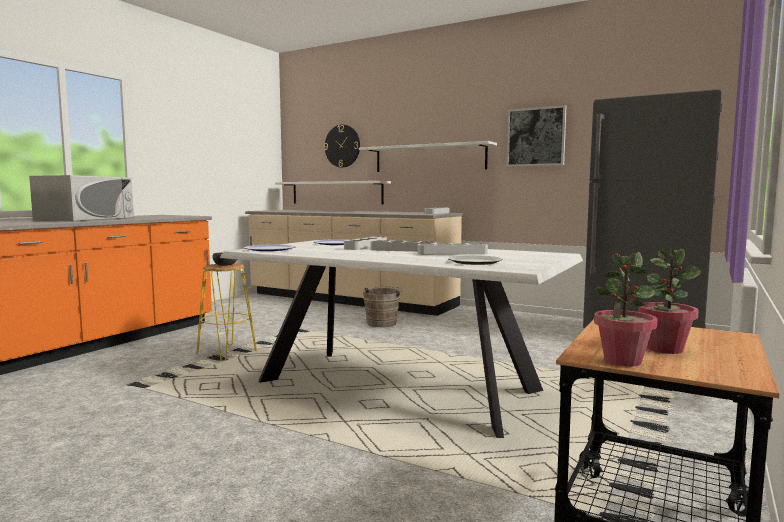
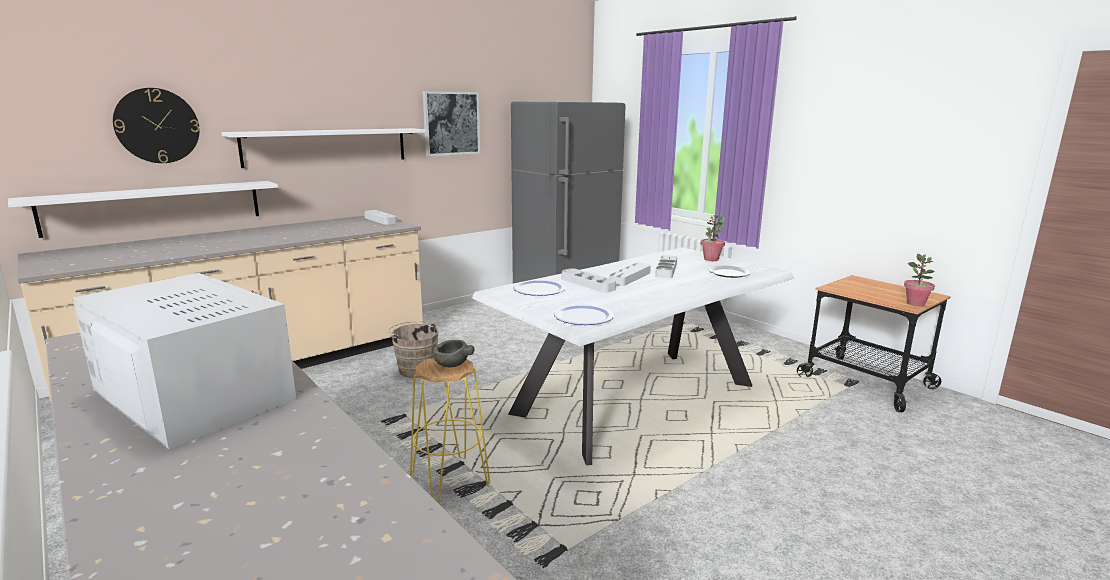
camera: 70 degrees left, 10 degrees up
(665, 349) = (889, 293): potted plant -> potted plant (711, 259)

